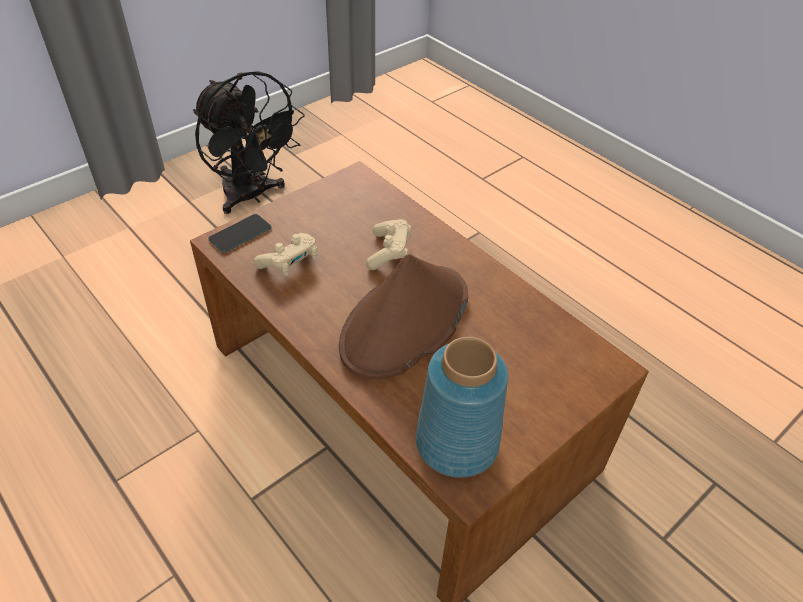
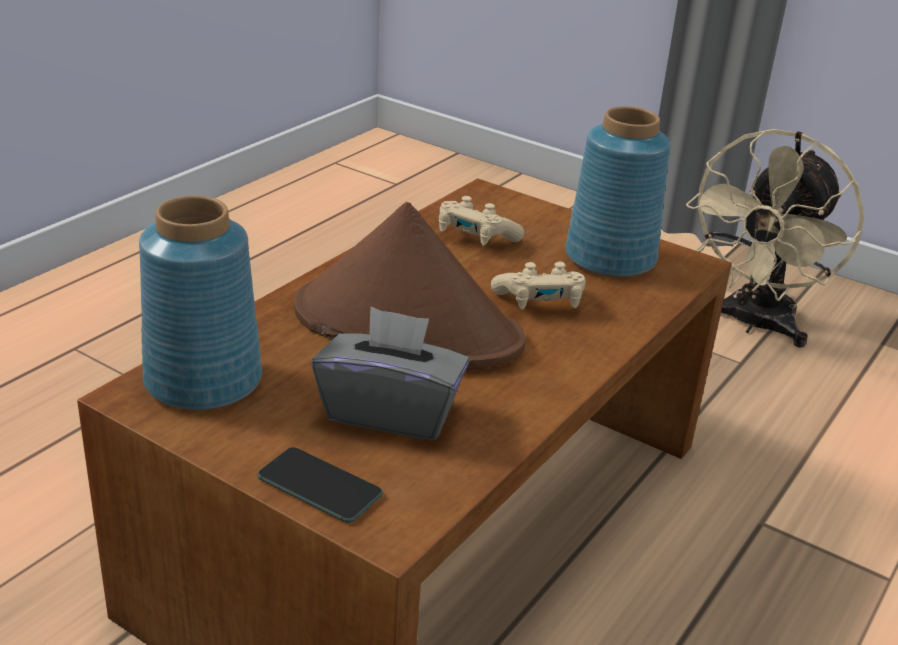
camera: 75 degrees right, 15 degrees down
(240, 234) = (506, 202): phone -> phone (319, 486)
(252, 196) = (754, 324): black fan -> beige fan
(340, 207) = (609, 258): none -> blue vase
(503, 347) = (391, 412): none -> grey tissue box

